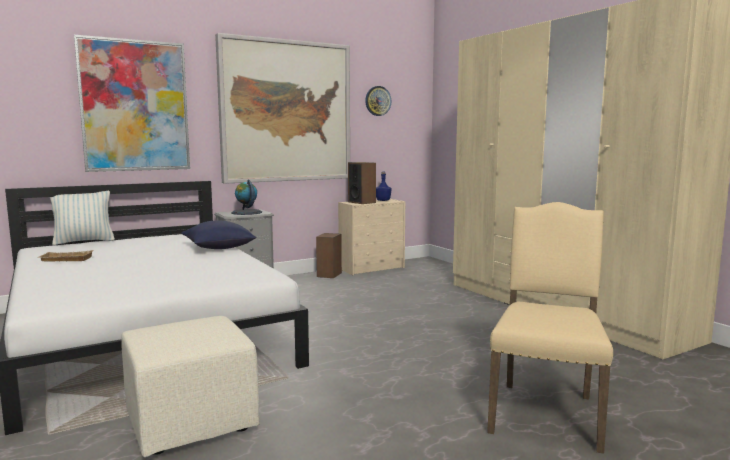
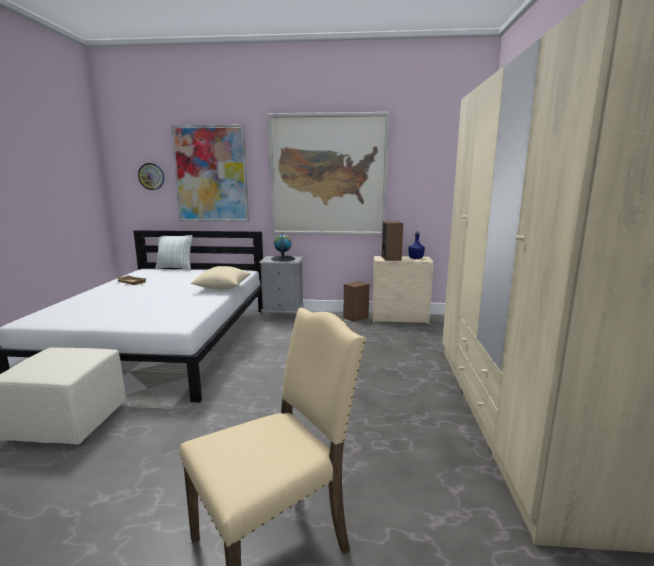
camera: 35 degrees right, 5 degrees up
(218, 248) = (222, 288): blue pillow -> beige pillow
(378, 101) = (422, 163): wall clock -> wall clock (151, 176)

